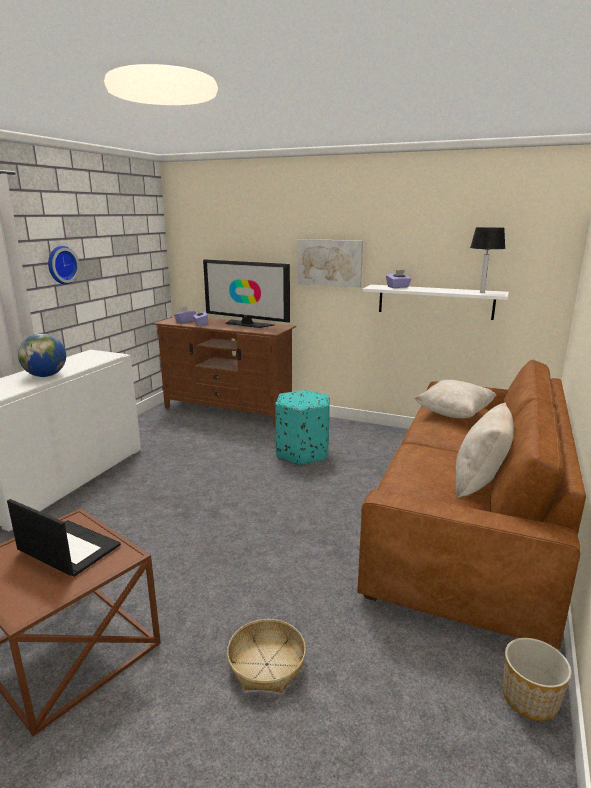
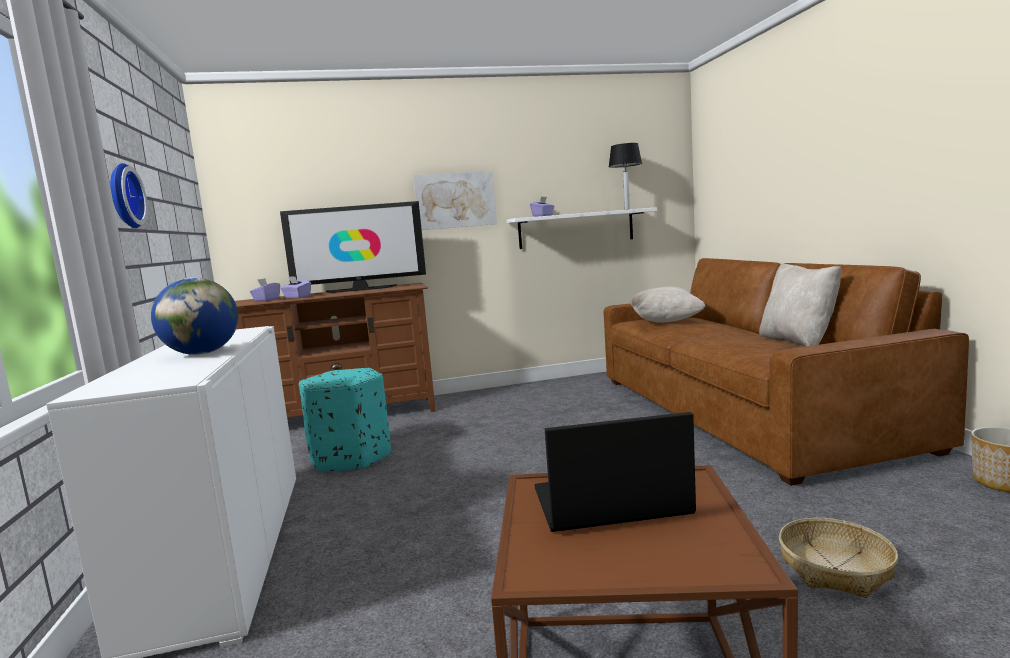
camera: 35 degrees left, 10 degrees down
(303, 452) = (508, 419): turquoise ottoman -> turquoise ottoman (351, 457)

